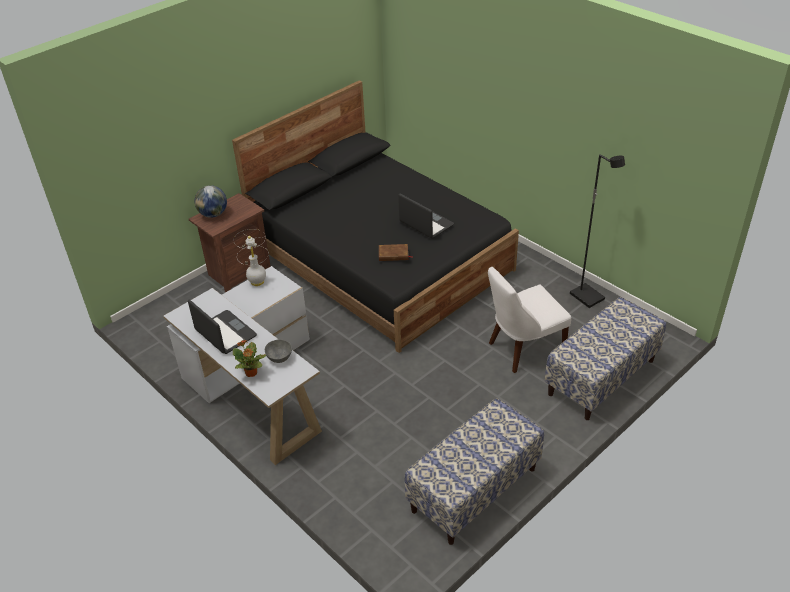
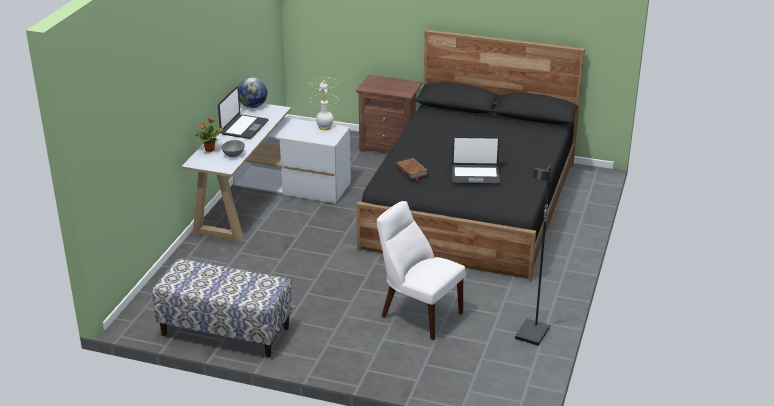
camera: 60 degrees right, 10 degrees down
(213, 214) = (383, 81): globe -> globe (252, 106)
(426, 224) = (475, 175): laptop -> laptop turned 75 degrees clockwise
(601, 378) = (416, 369): bench -> none

